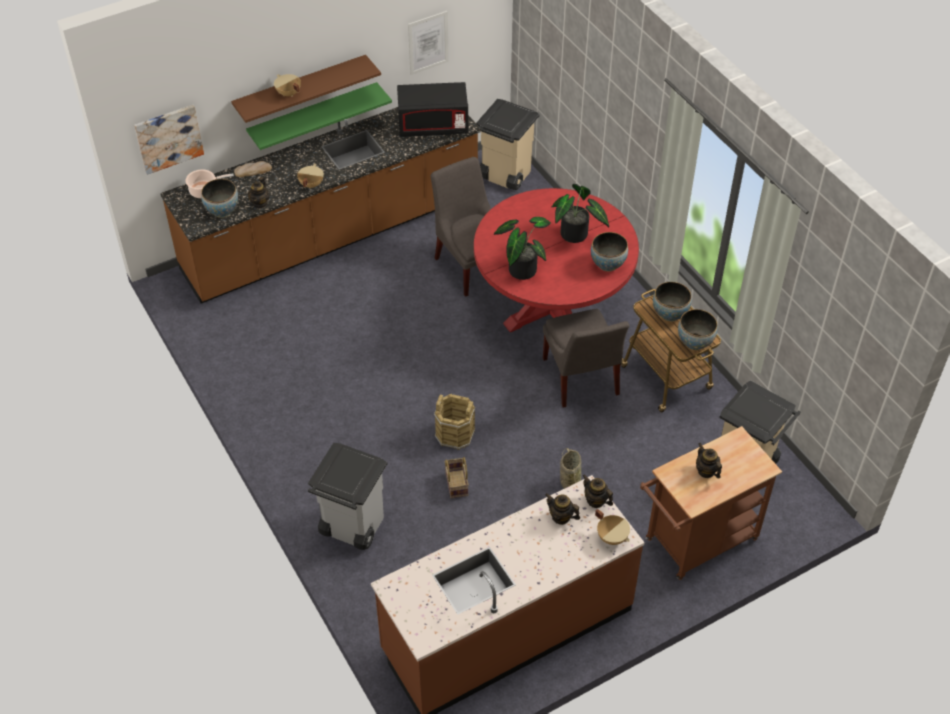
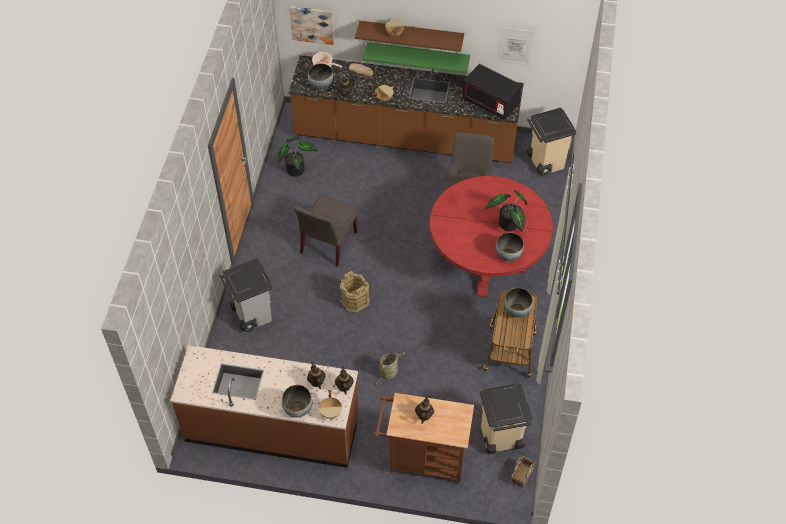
camera: 40 degrees right, 5 degrees up
(455, 483) = (327, 329): basket -> basket (521, 475)
(521, 267) = (455, 224): potted plant -> potted plant (296, 168)
(581, 379) = (458, 318): grey chair -> grey chair (327, 244)
(695, 342) = (512, 338): bowl -> bowl (298, 409)

